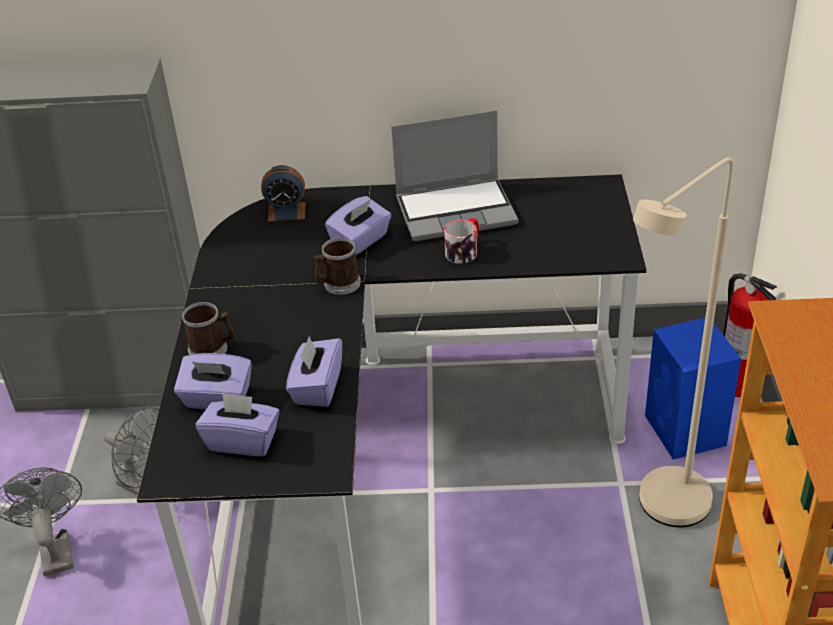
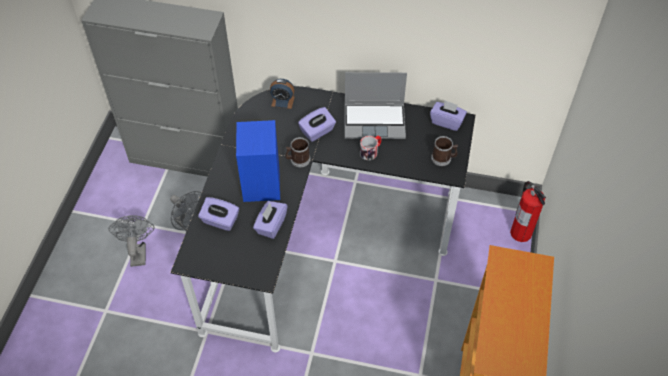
camera: 10 degrees right, 15 degrees up
(212, 349) = (224, 188): mug -> mug (443, 158)
(243, 441) = (227, 250): purple tissue box -> purple tissue box (447, 121)
(663, 512) = (452, 302): beige floor lamp -> none
(686, 432) = (481, 256): blue speaker -> blue speaker (261, 185)

